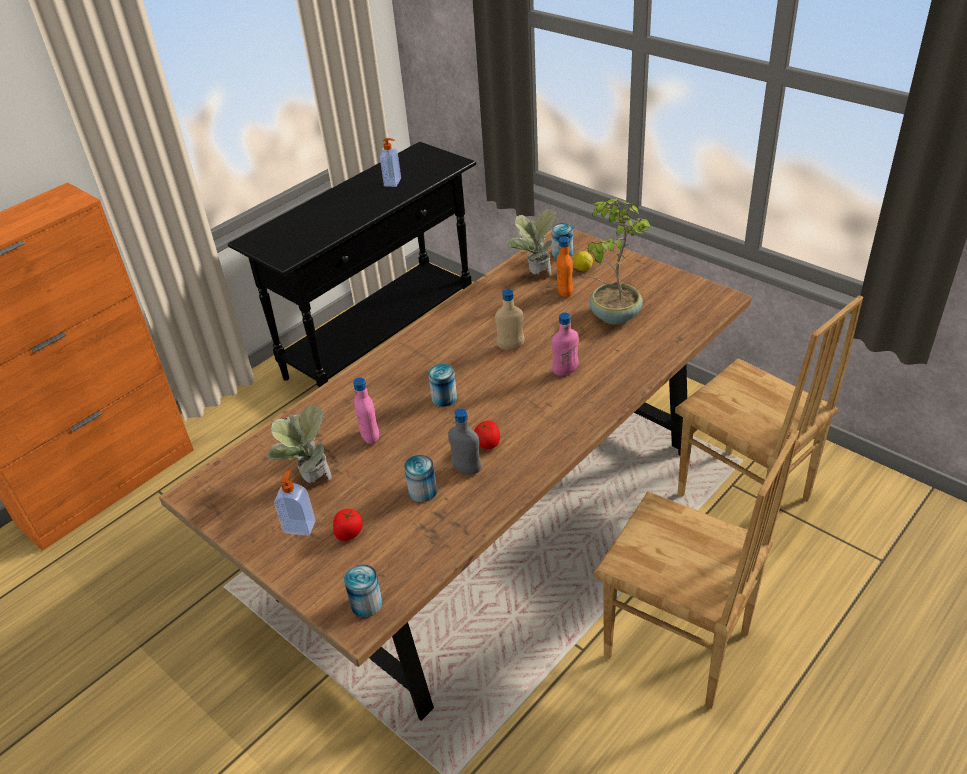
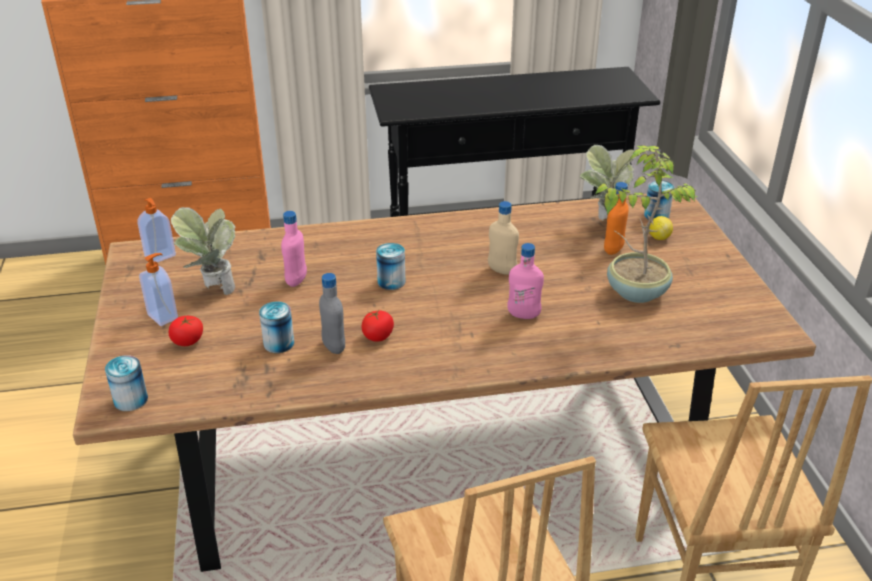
camera: 35 degrees right, 5 degrees down
(393, 182) = (559, 90): soap dispenser -> soap dispenser (160, 256)

